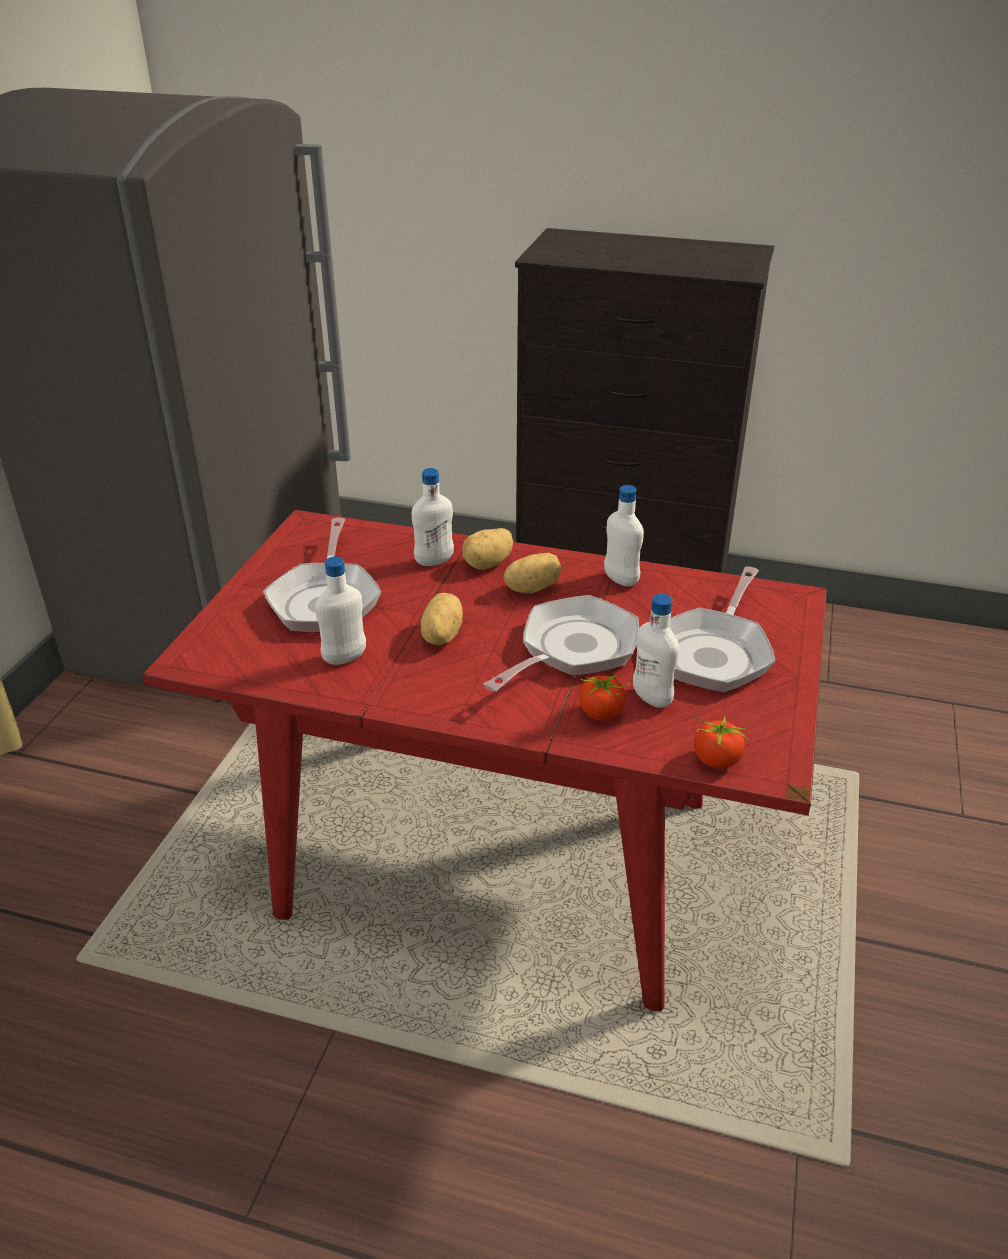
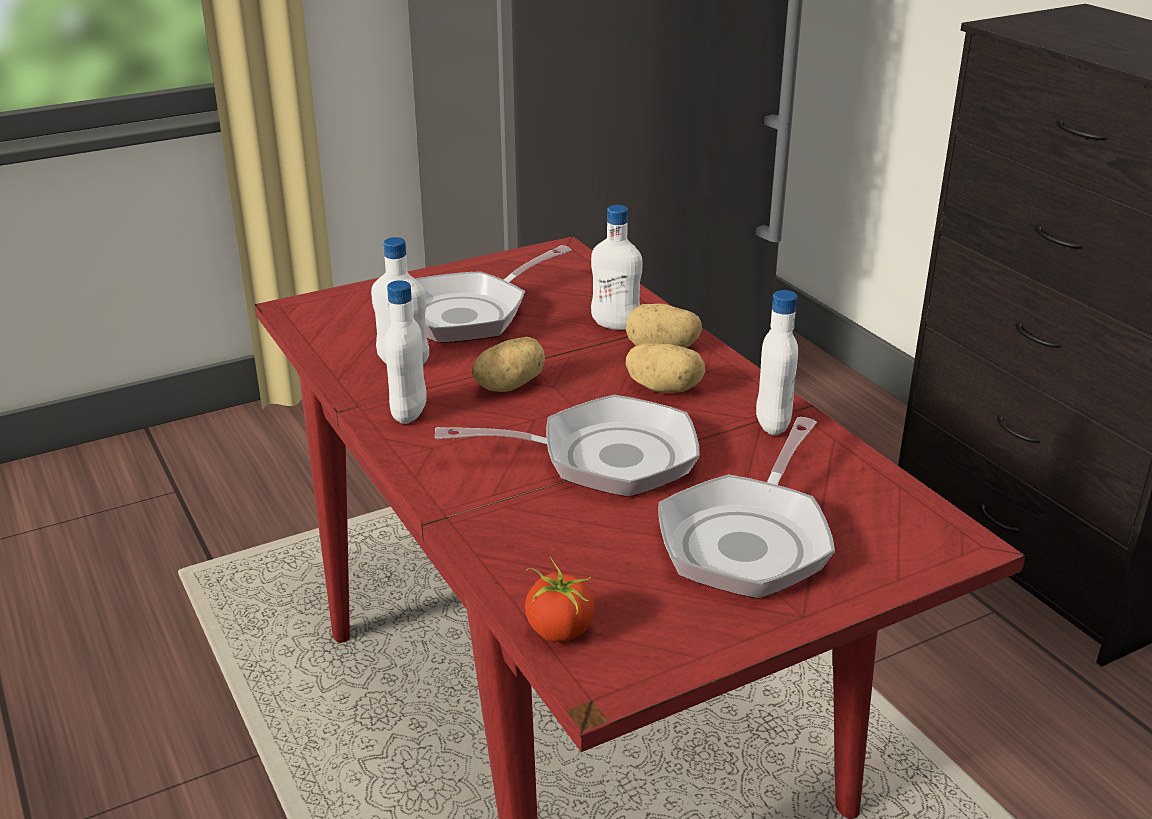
camera: 45 degrees right, 5 degrees down
(601, 713) = (529, 524): tomato -> none
(652, 698) = (602, 540): white bottle -> white bottle (409, 413)
(714, 652) = (749, 539): frying pan -> frying pan turned 45 degrees counterclockwise

